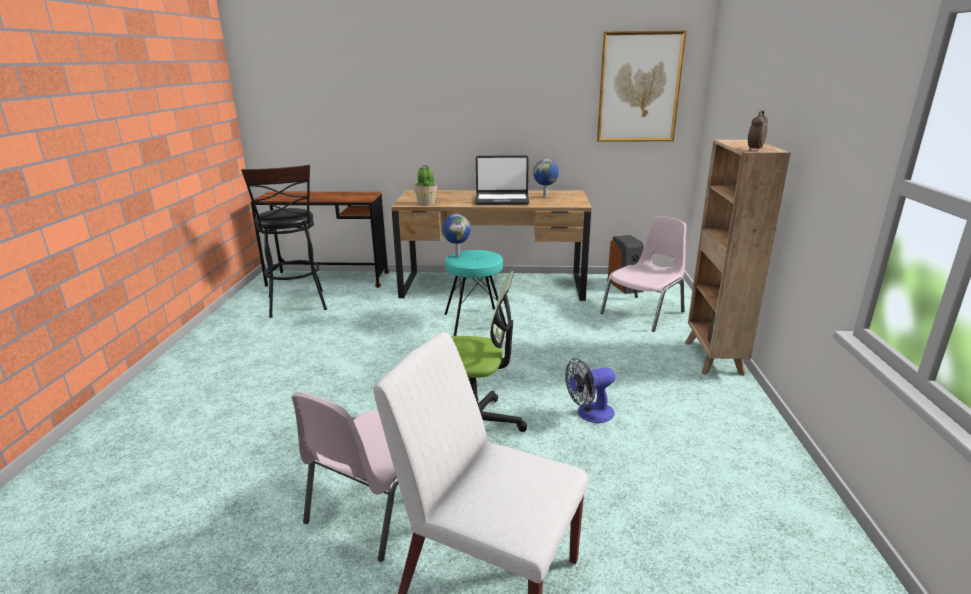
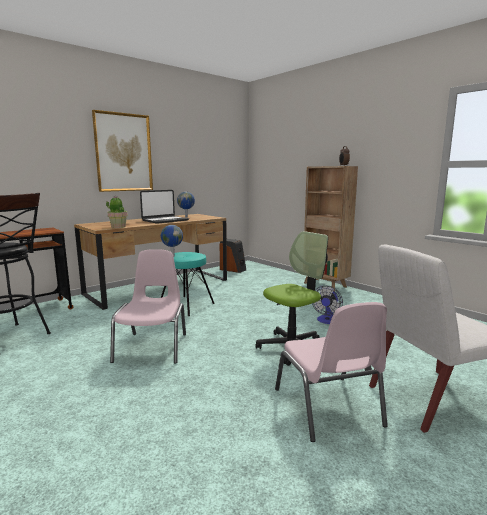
camera: 45 degrees left, 10 degrees down
(639, 87) = (219, 149): picture -> picture (123, 152)
(644, 313) = (264, 277): pink chair -> pink chair (153, 347)

